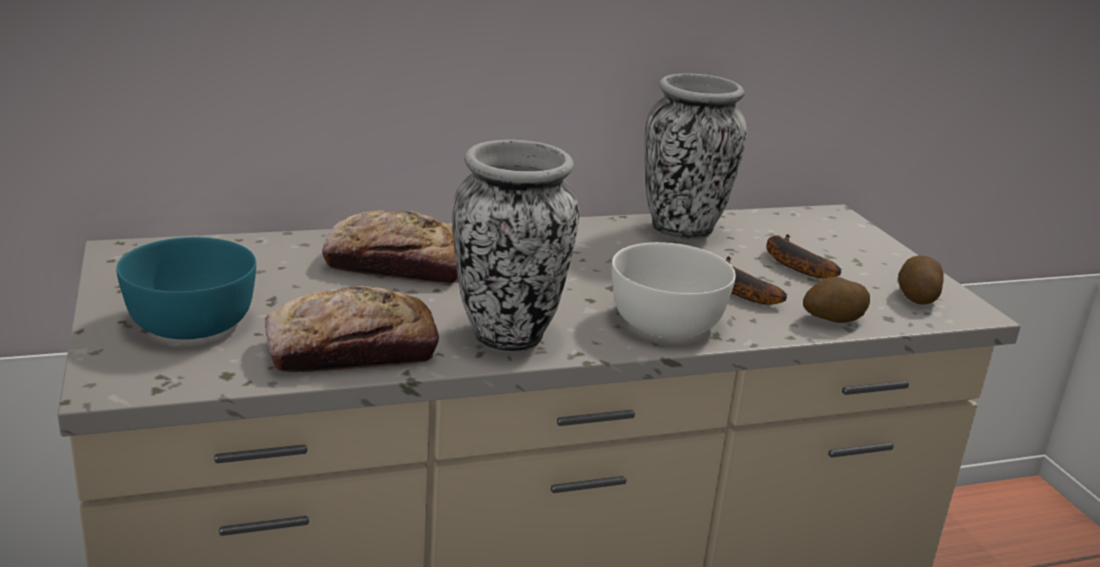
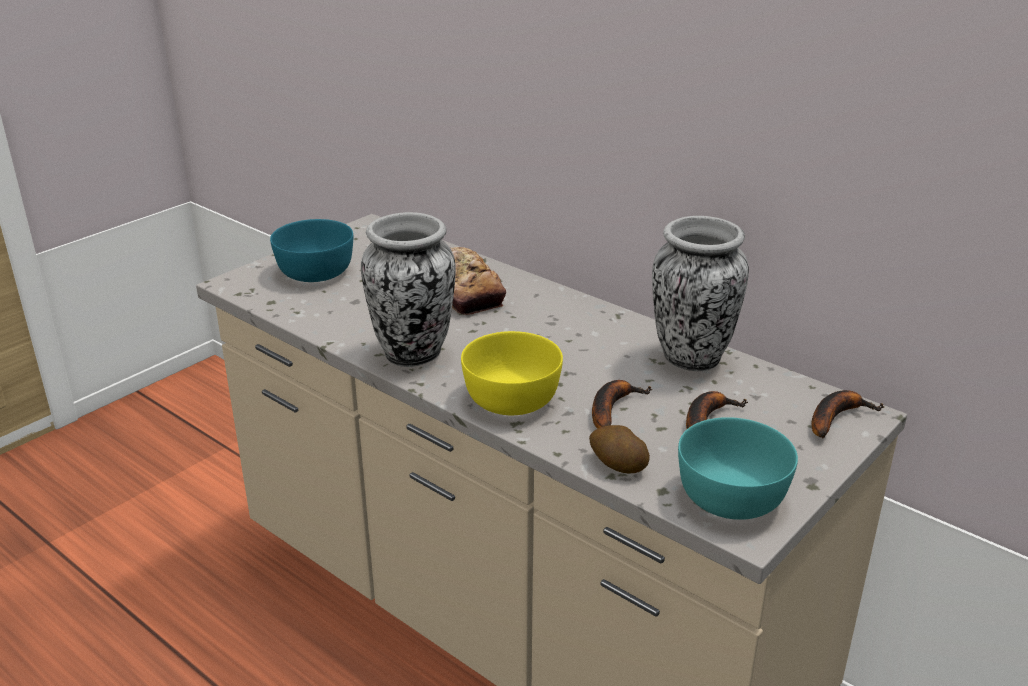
camera: 60 degrees right, 5 degrees up
(351, 350) = (335, 319): bread -> none
(667, 320) = (513, 398): white bowl -> yellow bowl
(830, 223) = (836, 417): none -> banana
(916, 297) = (733, 496): potato -> turquoise bowl

